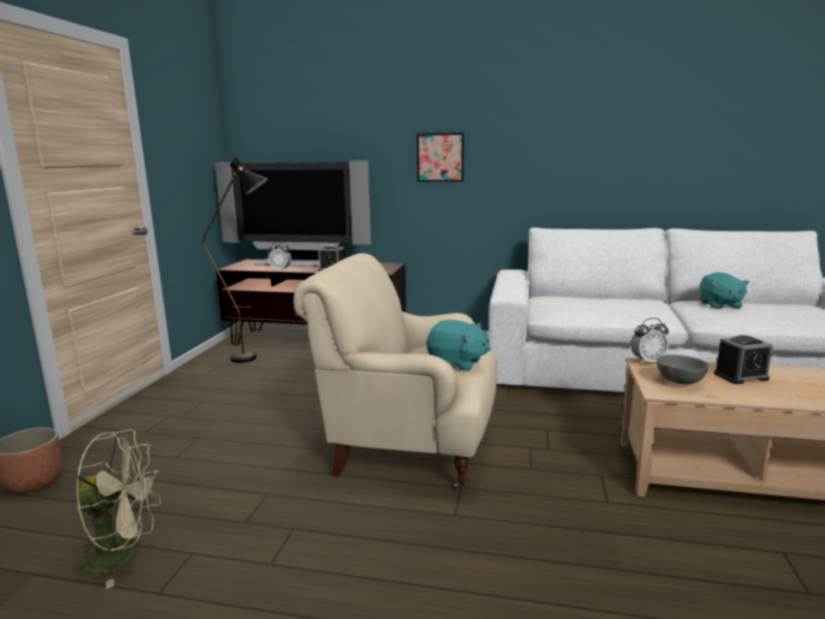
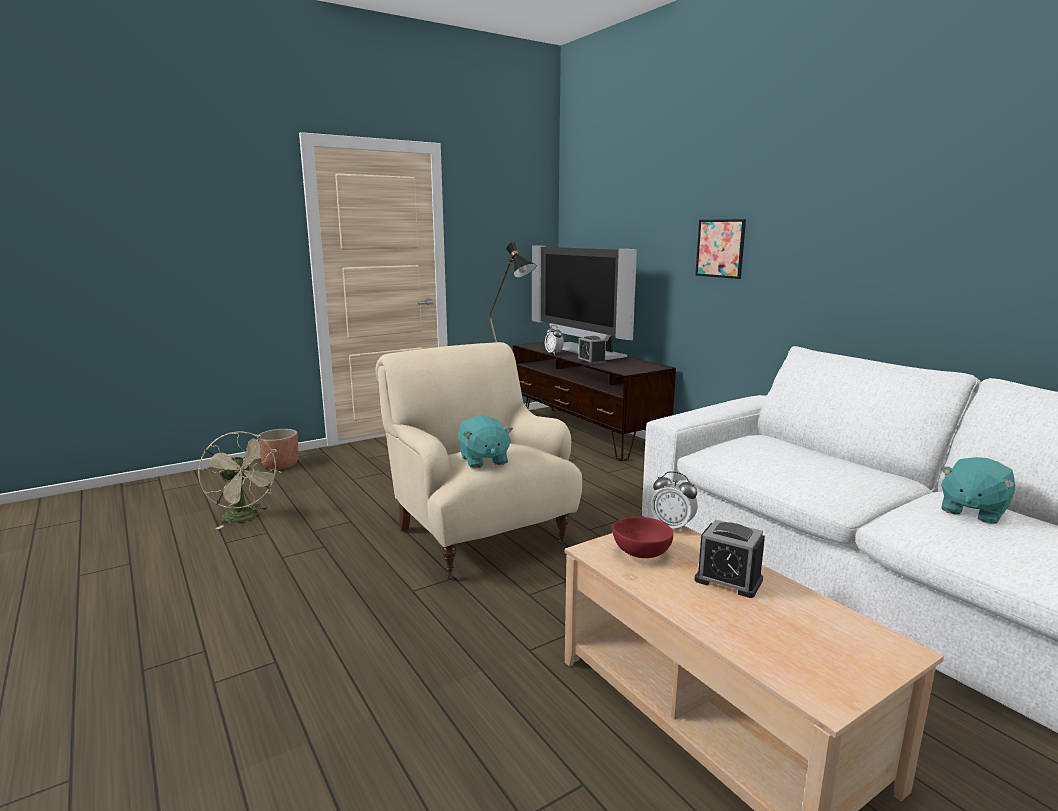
camera: 45 degrees right, 0 degrees up
(678, 382) = (640, 553): grey bowl -> red bowl

